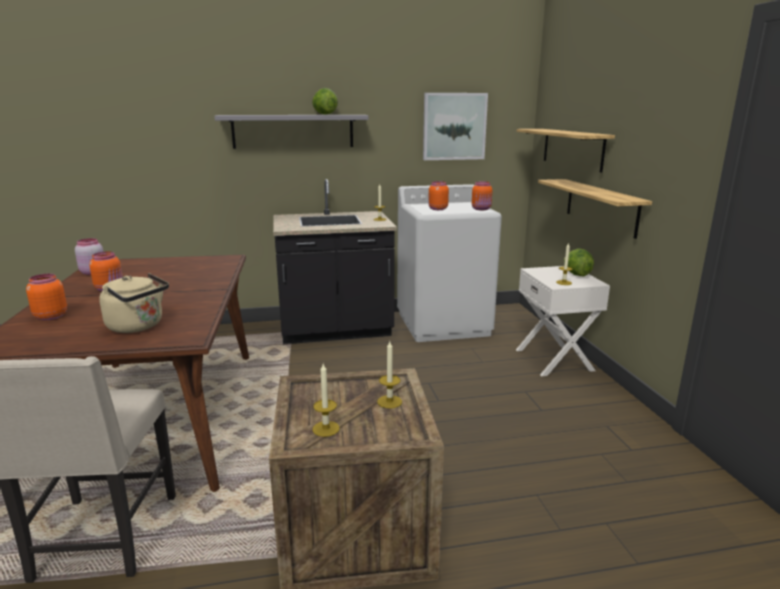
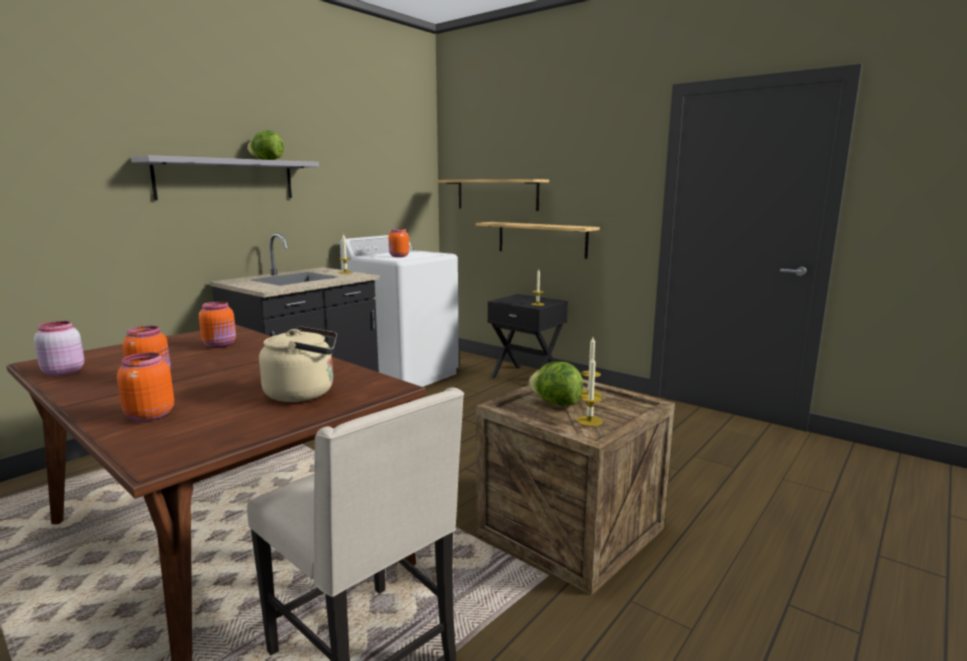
camera: 40 degrees left, 5 degrees down
(454, 126) = (379, 177): picture -> none
(481, 209) = (435, 253): orange jar -> orange jar (221, 345)
(555, 360) = (526, 377): white nightstand -> black nightstand
(576, 274) = (534, 298): lettuce -> lettuce (555, 403)

